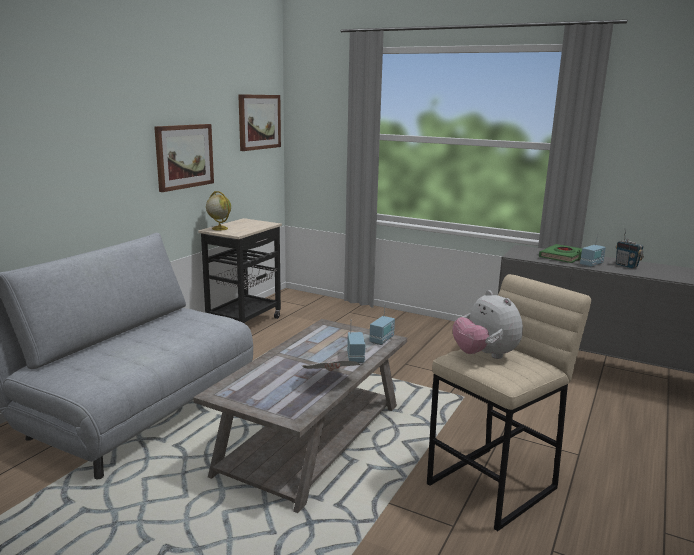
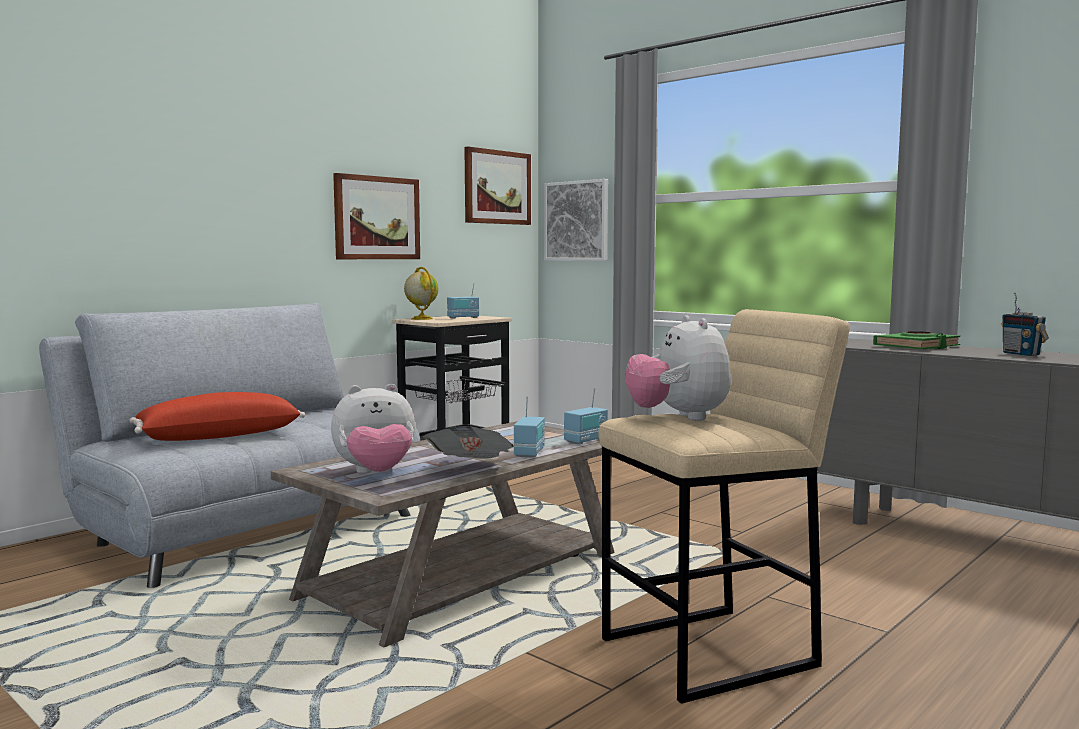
camera: 15 degrees right, 10 degrees down
(120, 355) = (219, 436): none -> red pillow
(272, 394) = (376, 474): none -> plush toy
(315, 146) = (577, 221): none -> picture
(591, 264) = (958, 352): radio -> radio (463, 318)

